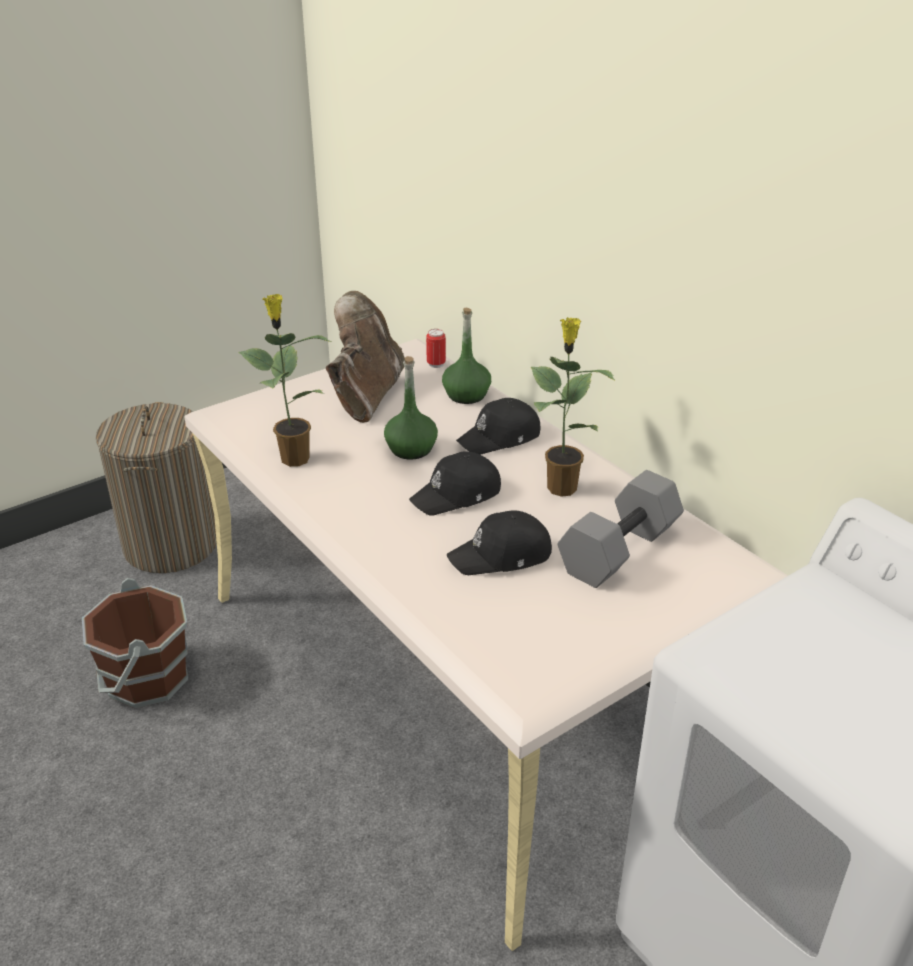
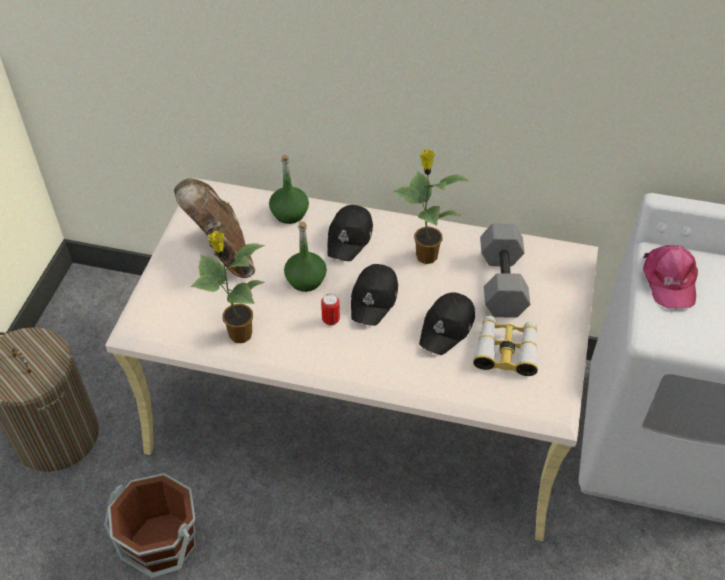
camera: 40 degrees left, 15 degrees up
(436, 364) = (238, 197): can -> can (331, 320)
(542, 610) = (506, 350): none -> binoculars
(805, 615) = (669, 280): none -> pink cap

